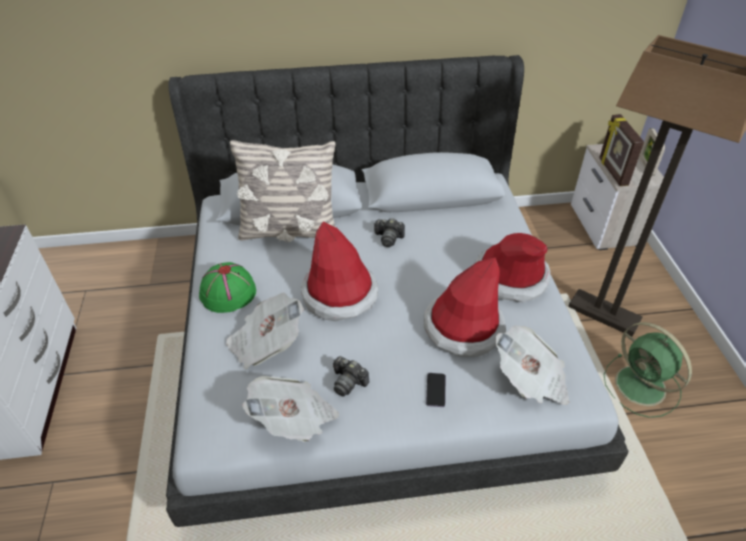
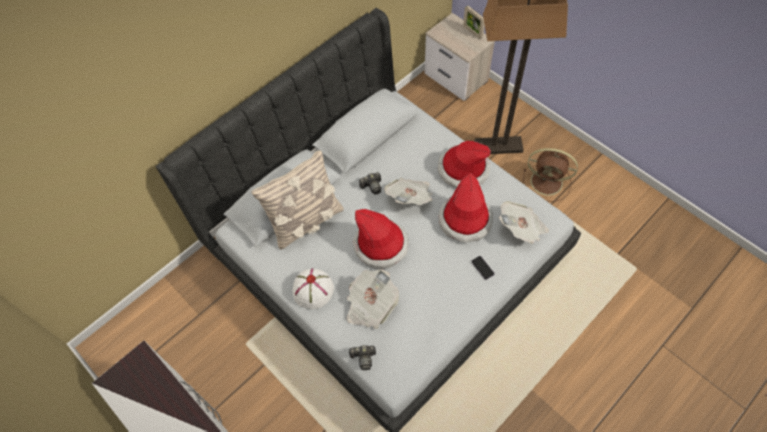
camera: 35 degrees left, 15 degrees up
(227, 293) = (313, 290): green hat -> white hat
(294, 419) = (429, 336): newspaper -> newspaper (410, 198)
(348, 382) = (436, 295): camera -> camera (363, 358)
(612, 172) = (456, 48): picture frame -> none
(642, 387) = (548, 182): green fan -> brown fan

